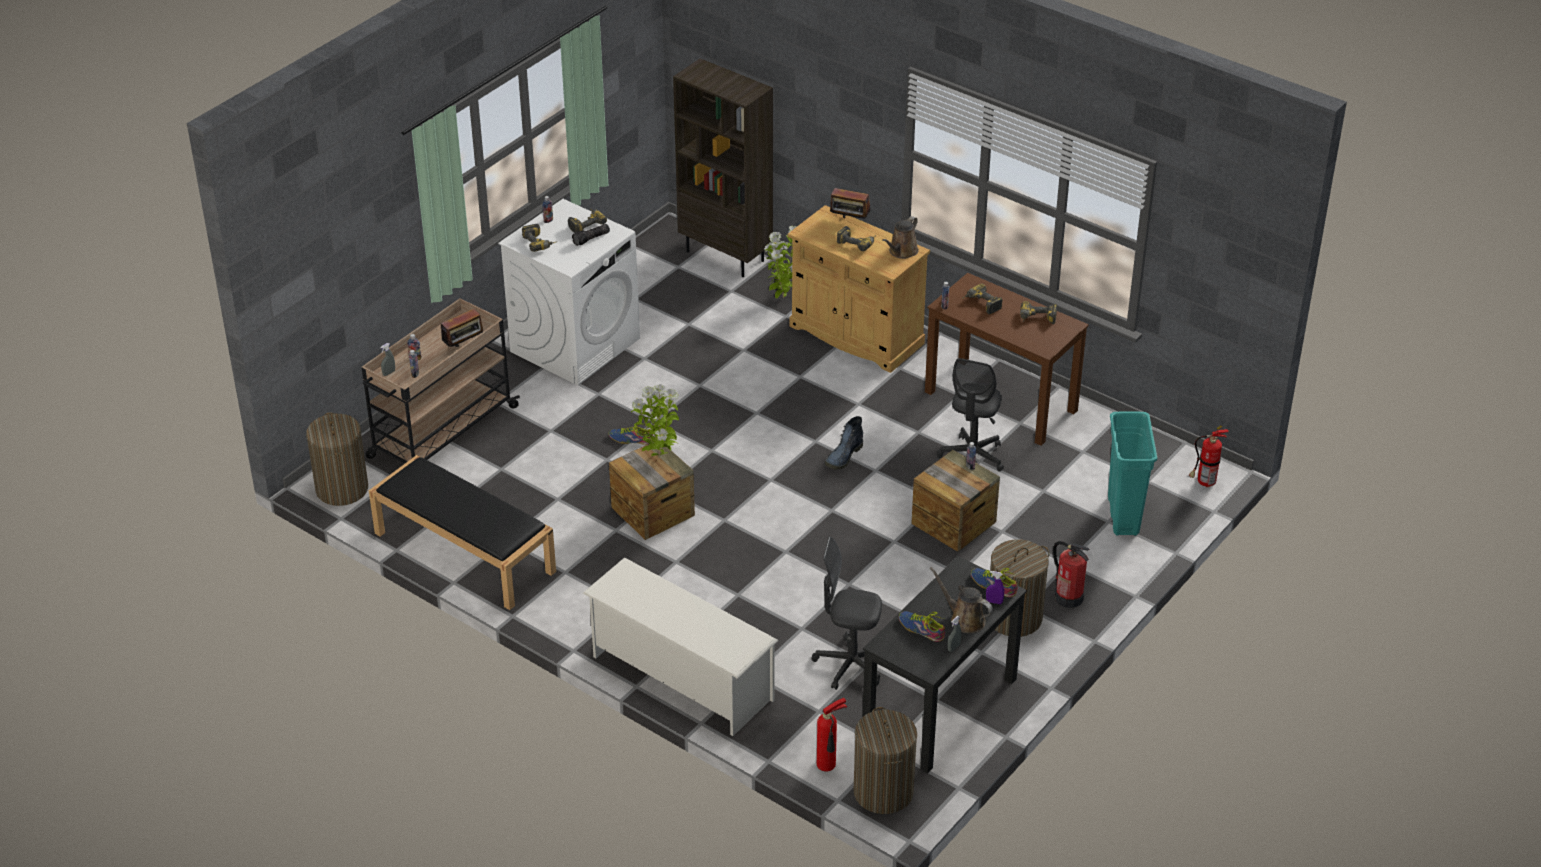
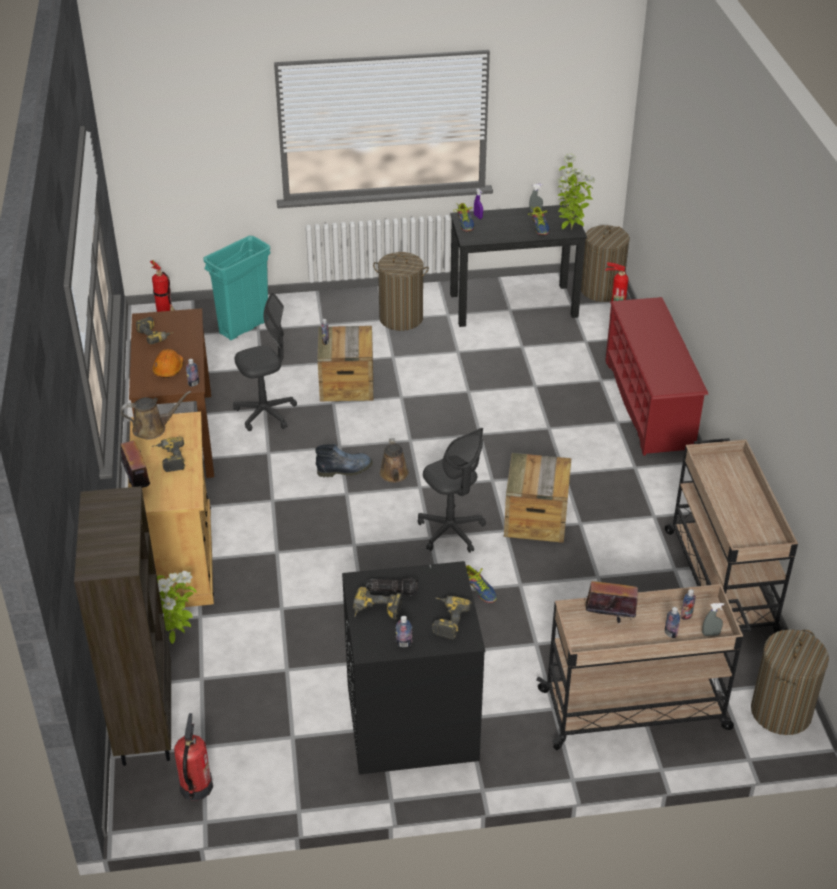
camera: 135 degrees left, 0 degrees up
(463, 552) = (720, 581): black bench -> beige cart
(575, 344) = (410, 722): white washing machine -> black washing machine
(659, 458) = (525, 477): potted plant -> potted plant (570, 229)
(681, 678) = (649, 404): white shoe rack -> red shoe rack
(850, 665) = (533, 351): grey office chair -> grey office chair (451, 531)
(964, 619) = (508, 218): brown watering can -> brown watering can (394, 475)
(980, 304) = (168, 369): power drill -> orange hard hat
(1068, 597) = (353, 310): fire extinguisher -> fire extinguisher (196, 787)

